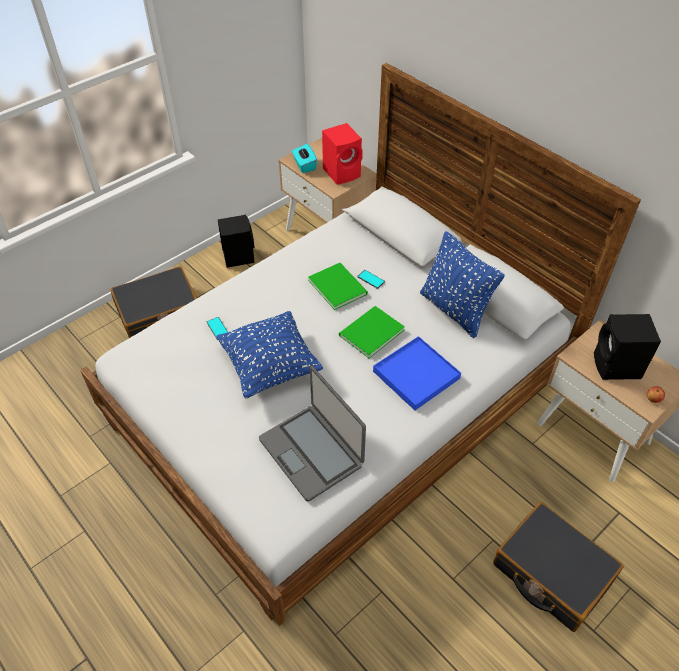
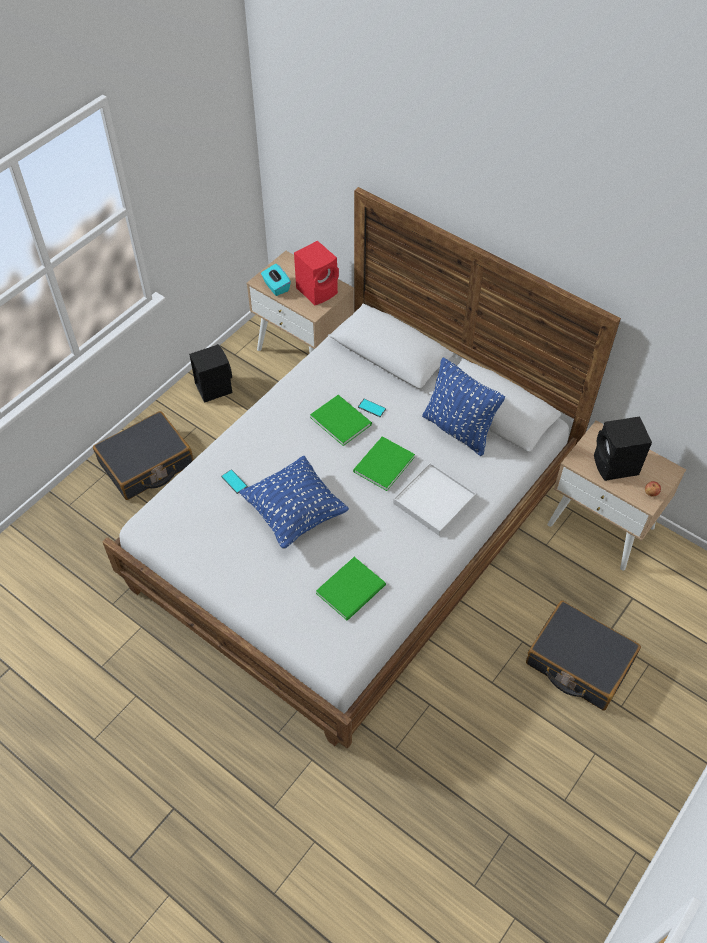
camera: 10 degrees left, 5 degrees up
(311, 452) = (353, 589): laptop -> green book
(416, 375) = (434, 501): blue tray -> white tray

